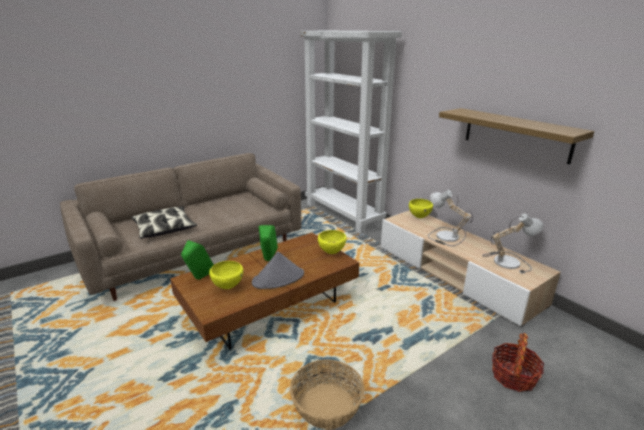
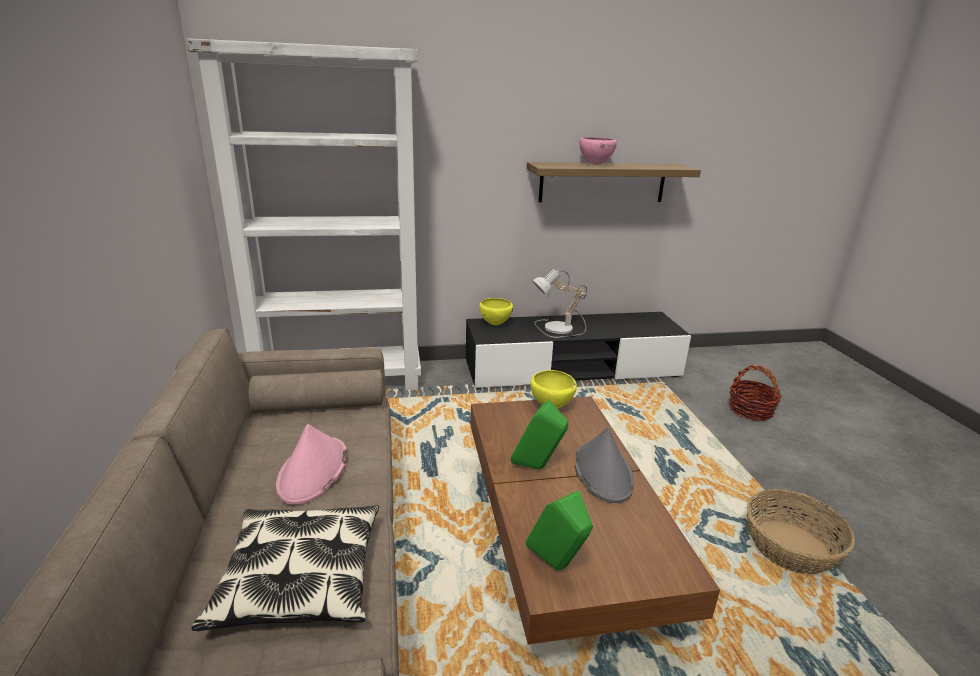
camera: 65 degrees left, 0 degrees up
(220, 213) = (313, 471): none -> pink hat
(227, 287) = (606, 534): yellow bowl -> none
(455, 274) = (572, 369): beige tv stand -> black tv stand
(497, 117) = (595, 164): none -> pink bowl
(506, 261) = (631, 322): table lamp -> none

